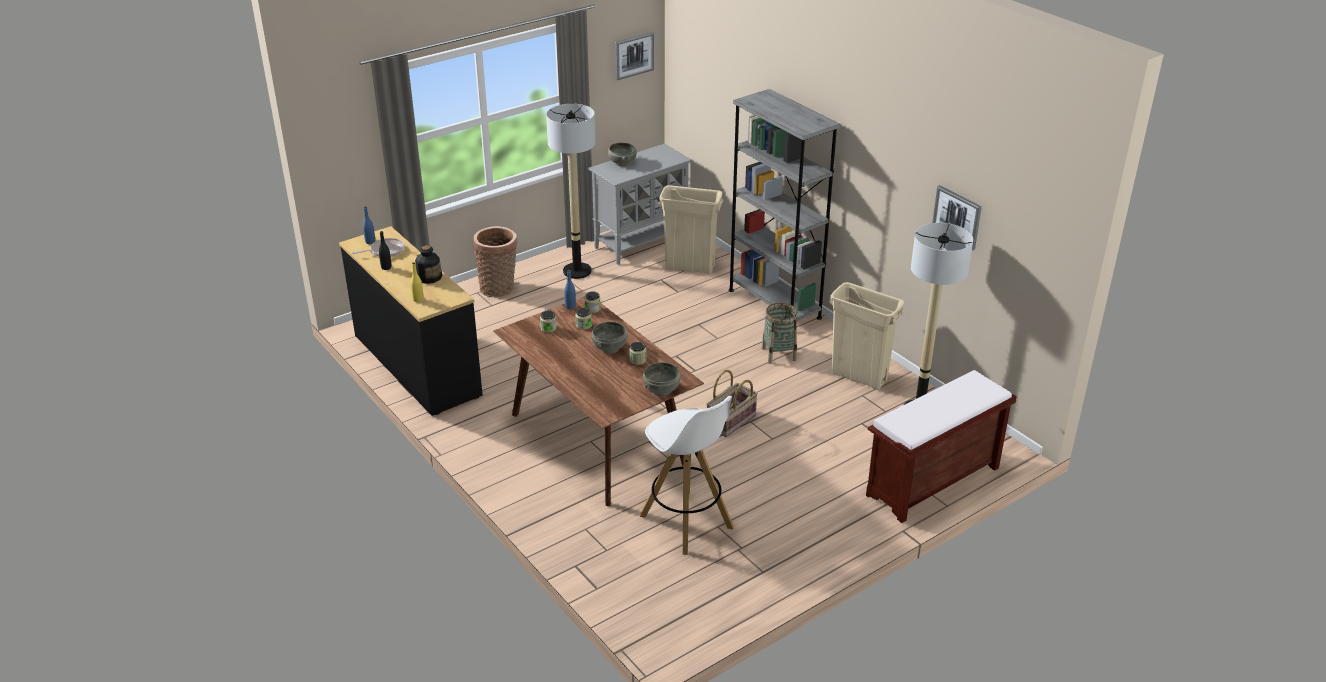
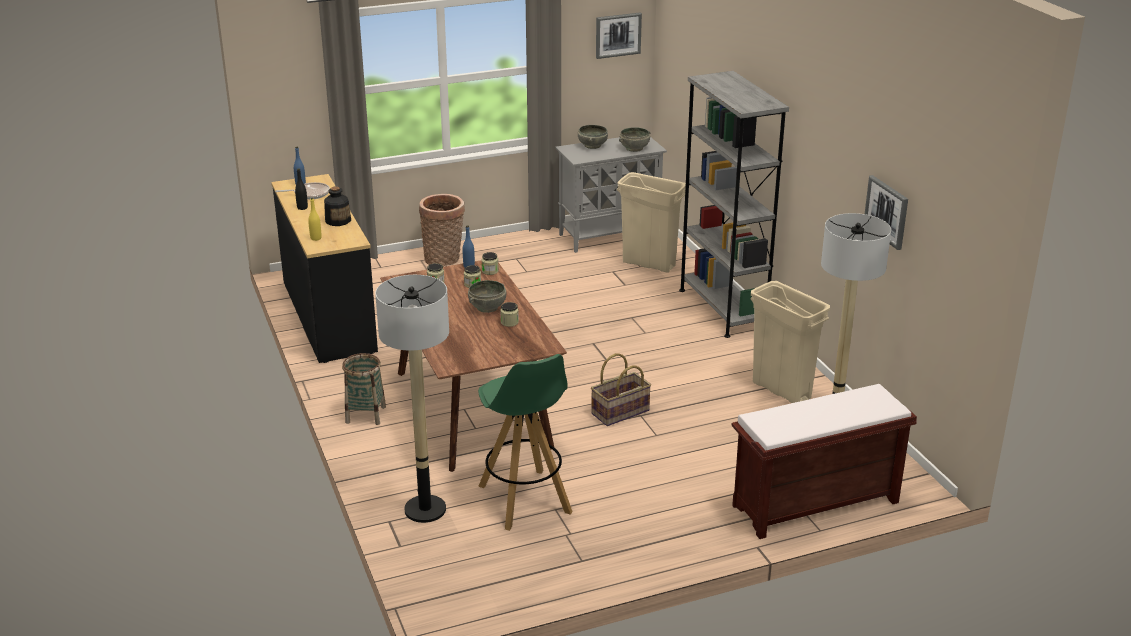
camera: 15 degrees right, 5 degrees down
(577, 271) = (530, 253): floor lamp -> floor lamp (425, 509)
(661, 390) = (519, 352): grey bowl -> grey bowl (634, 148)
(687, 522) = (525, 500): white stool -> green stool
(778, 354) = (703, 356): basket -> basket (365, 415)

